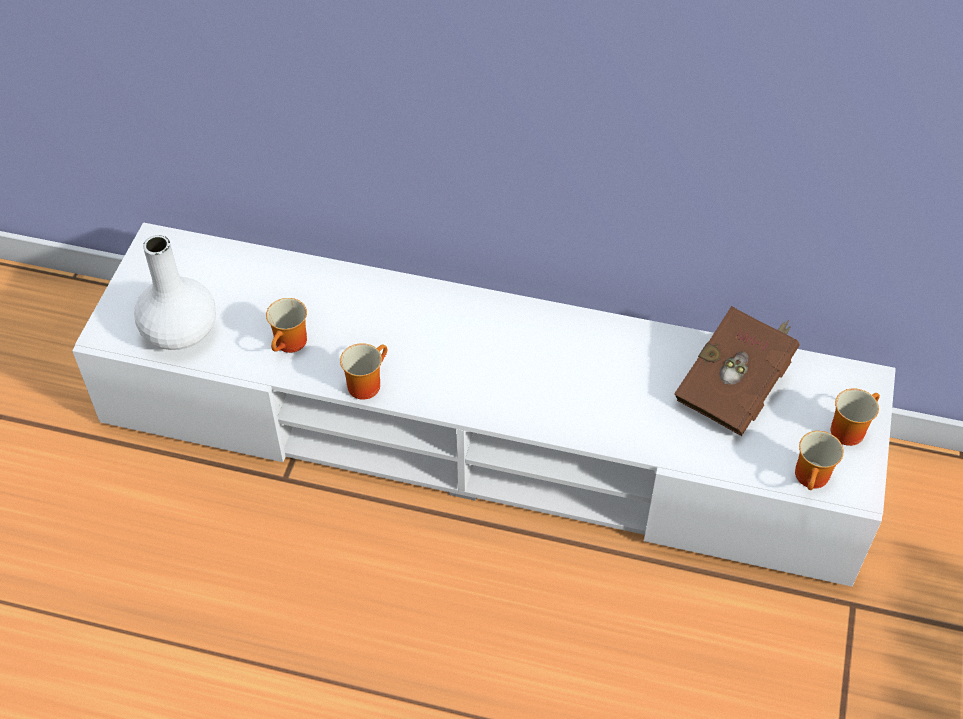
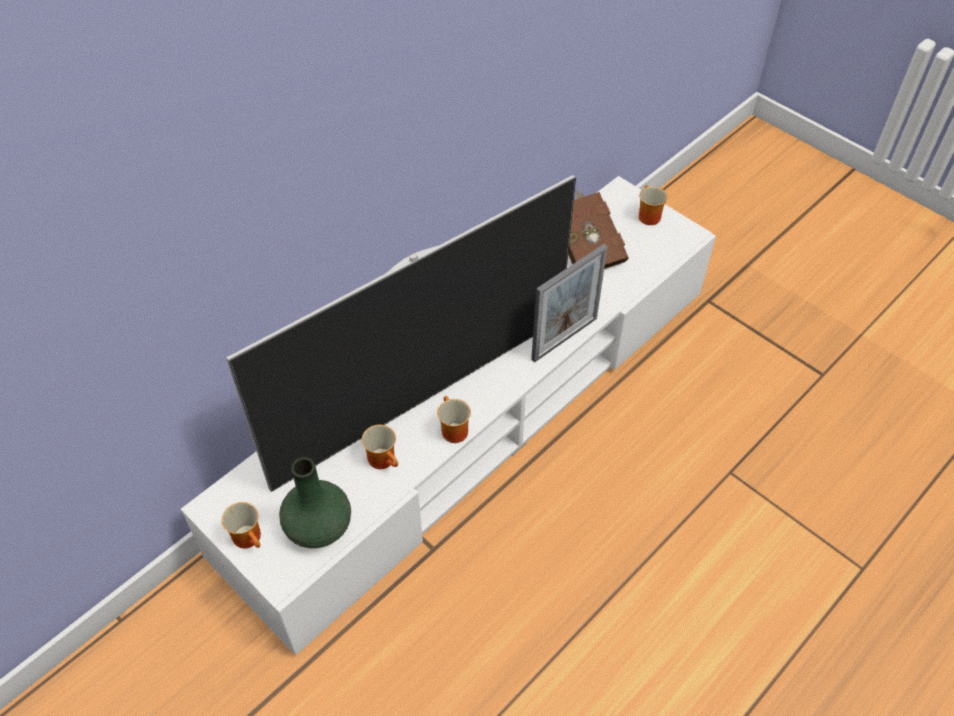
camera: 60 degrees left, 0 degrees up
(179, 331) = (317, 526): white vase -> green vase
(390, 338) = (422, 398): none -> television
(569, 428) = (564, 339): none -> picture frame
(813, 478) = (672, 247): mug -> mug (250, 537)

